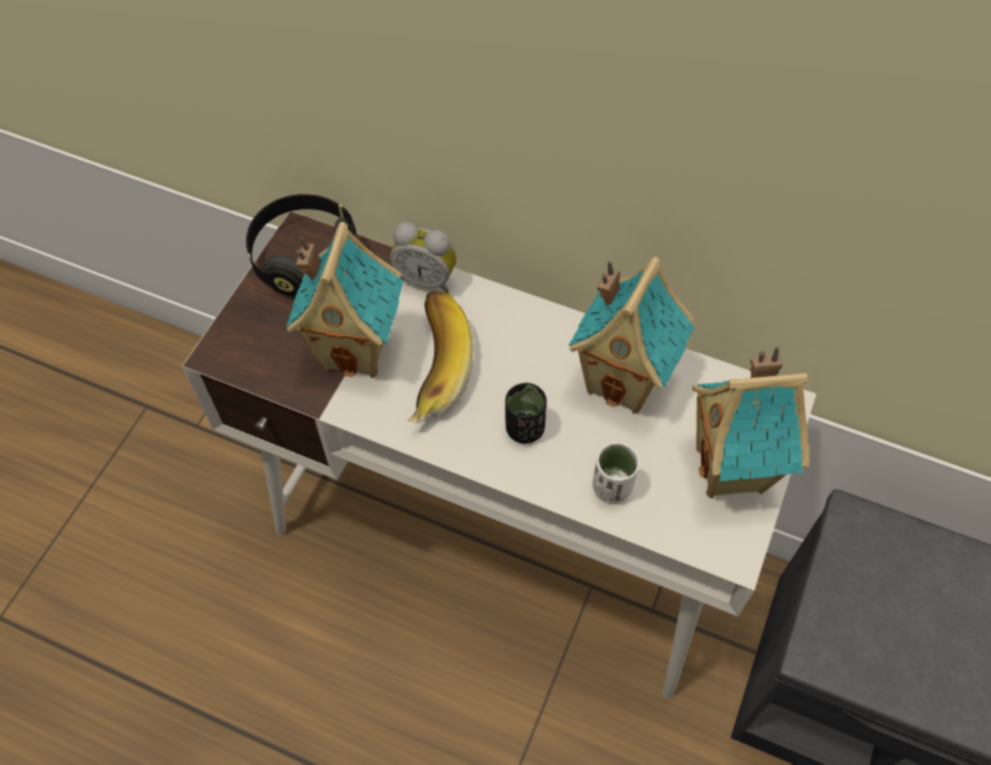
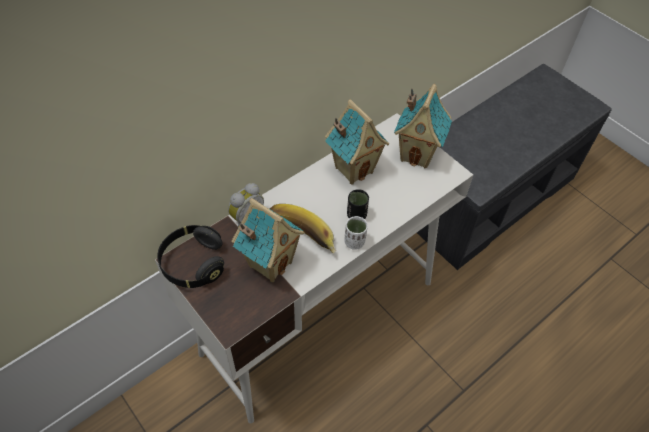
camera: 65 degrees left, 5 degrees down
(612, 487) = (403, 197): white cup -> white cup (354, 242)

